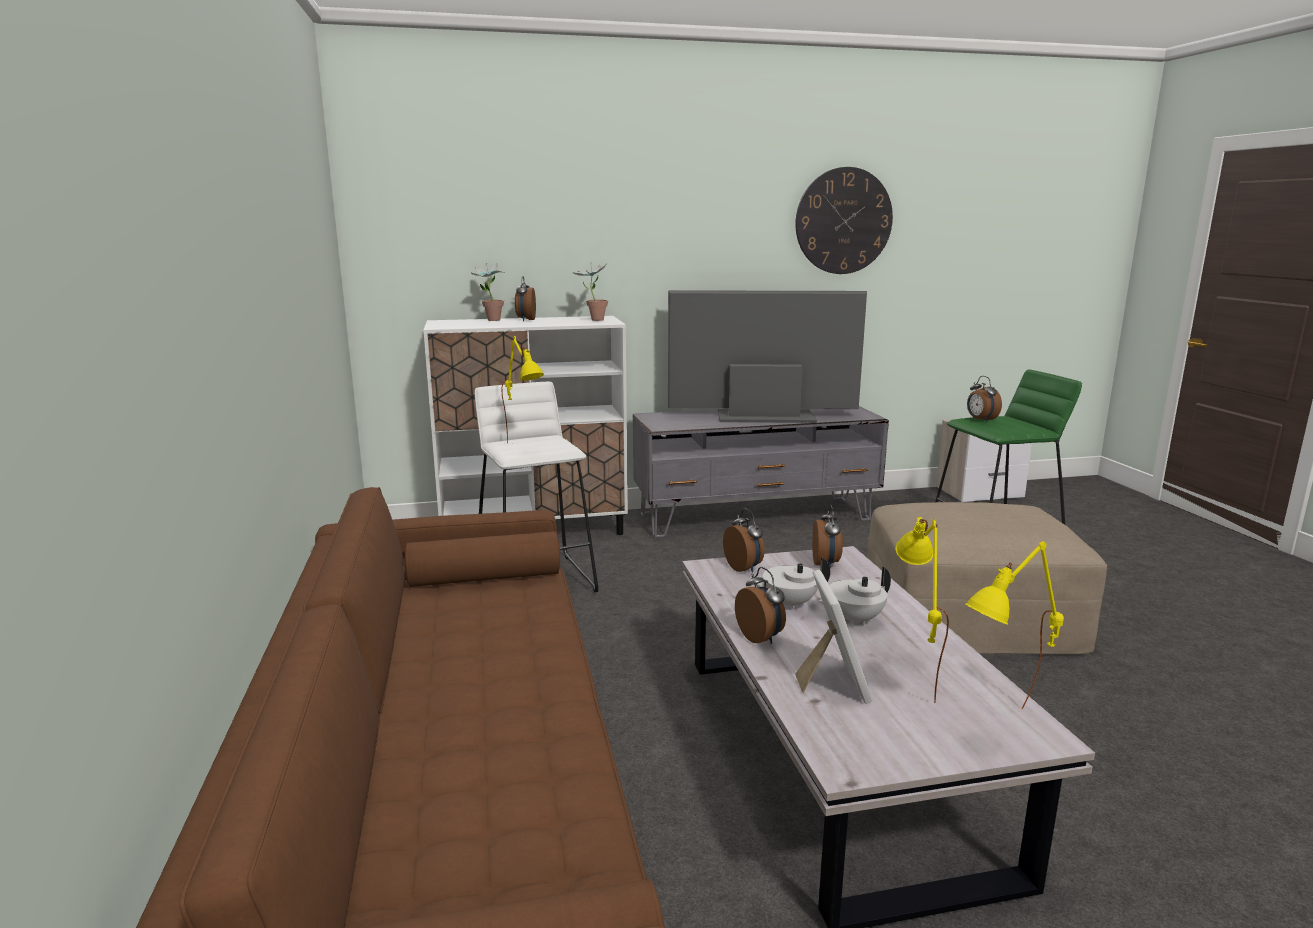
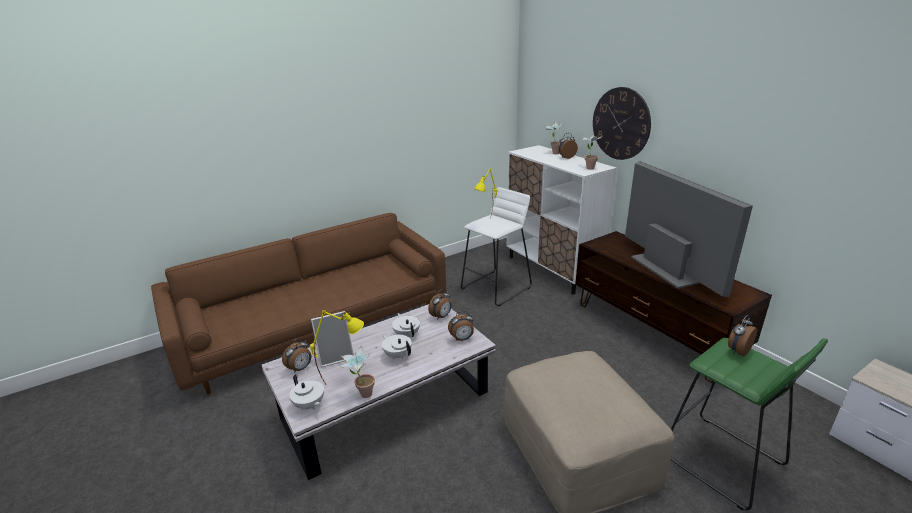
camera: 70 degrees right, 10 degrees up
(755, 517) = (653, 331): grey tv stand -> brown tv stand
(761, 637) = (370, 333): alarm clock -> alarm clock (300, 368)
(843, 221) = (803, 137): wall clock -> wall clock (621, 123)
(969, 666) = (362, 394): none -> potted plant
(1003, 727) = (309, 405): yellow table lamp -> white teapot

